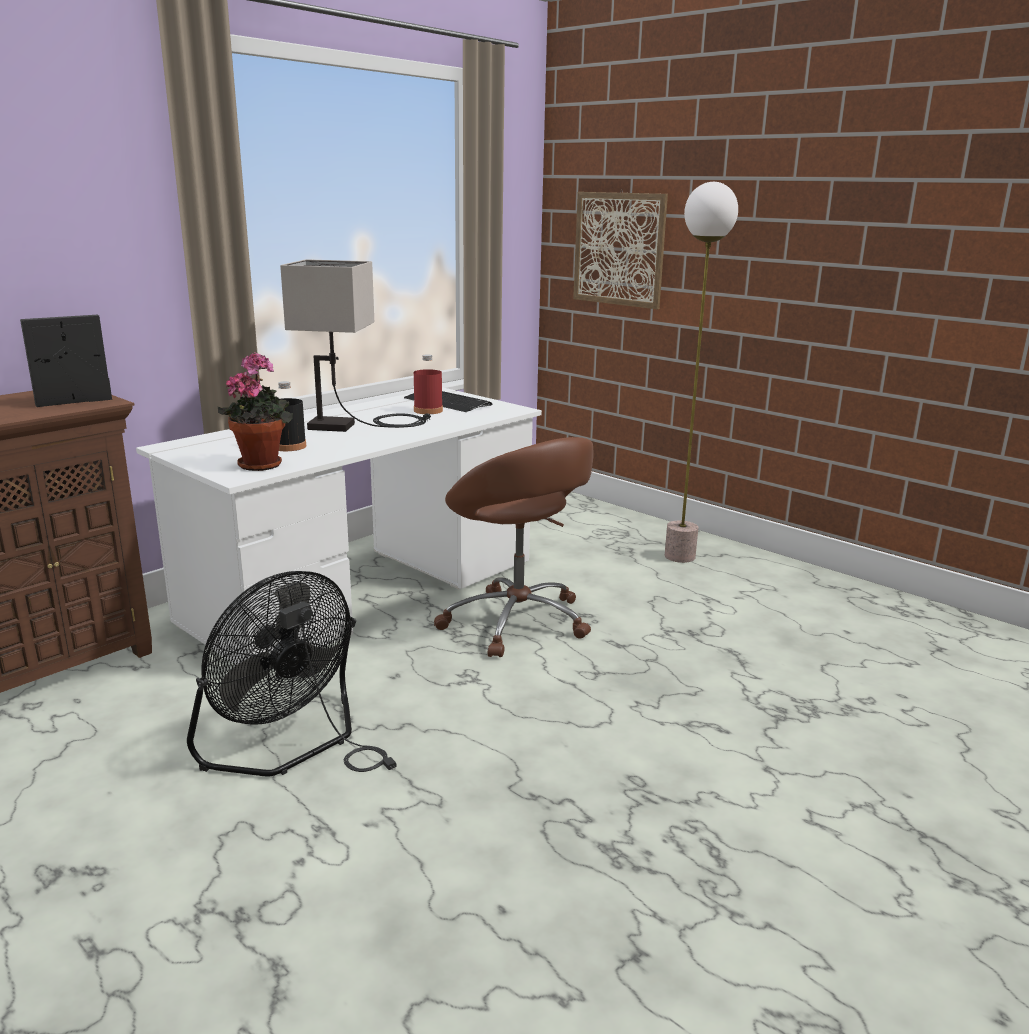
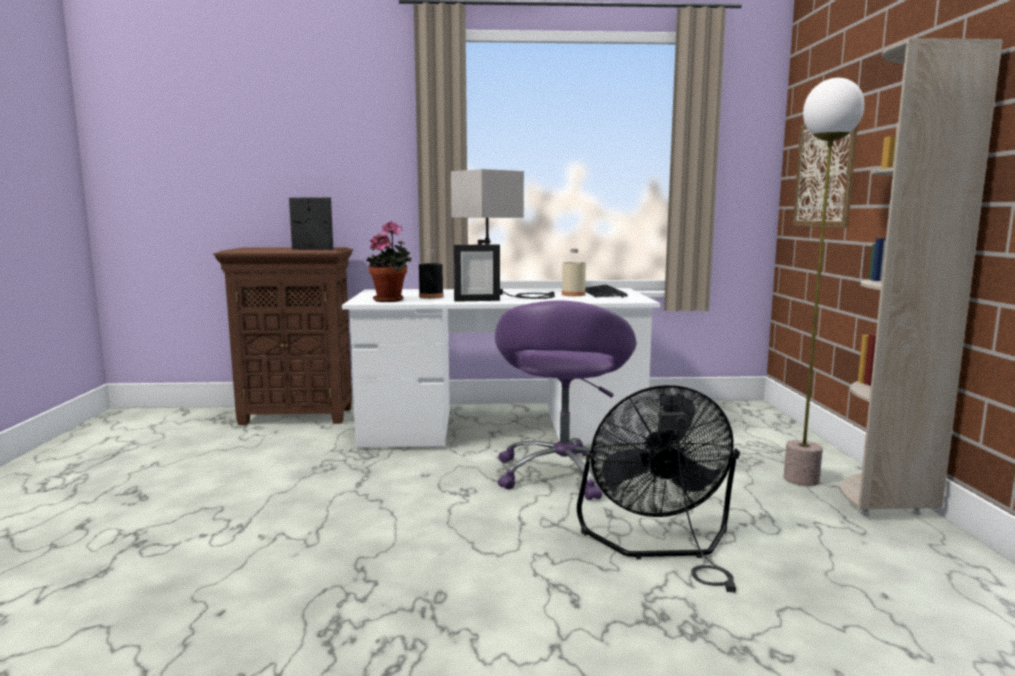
camera: 45 degrees right, 10 degrees down
(303, 744) = (314, 487): black fan -> black fan (668, 546)
(365, 442) = (477, 300): none -> picture frame
(428, 410) = (573, 294): red bottle -> beige bottle
(518, 623) = (561, 476): brown office chair -> purple office chair
(748, 560) = (880, 503): none -> beige bookcase

